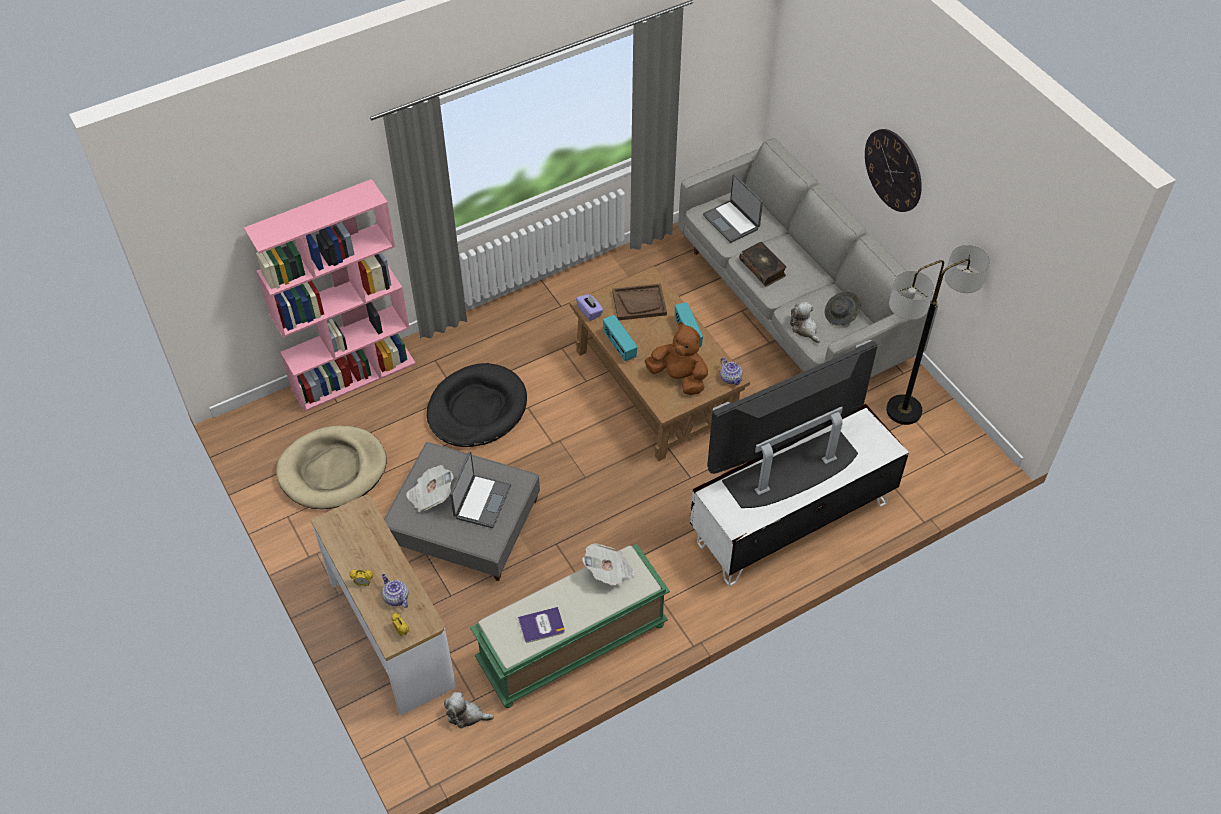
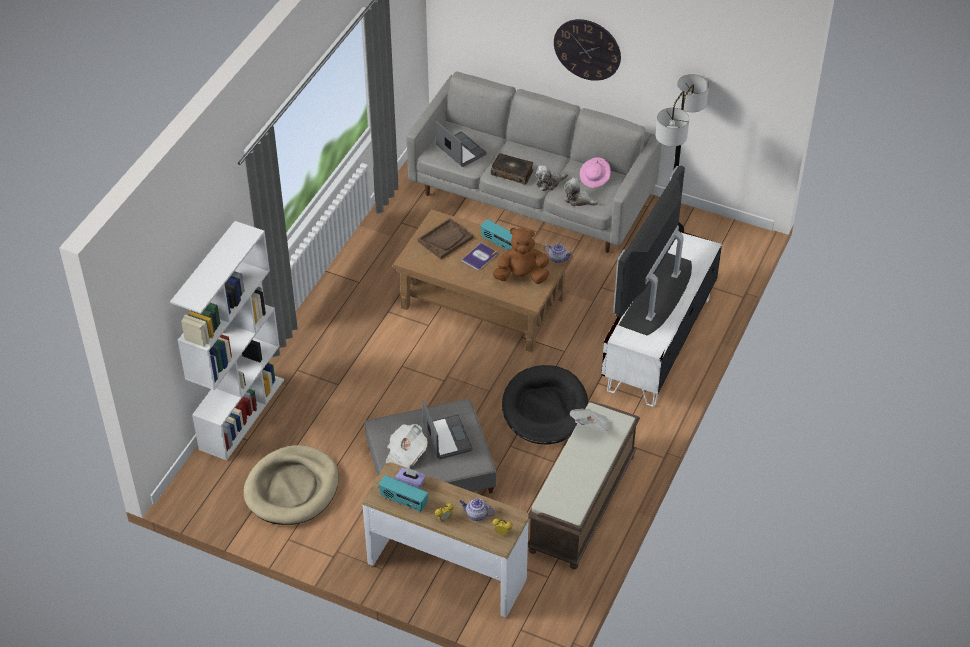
camera: 35 degrees left, 5 degrees down
(354, 375) = (241, 413): pink bookcase -> white bookcase
(466, 715) = (552, 590): plush toy -> plush toy (549, 183)
(477, 409) = (363, 387): black dog bed -> black dog bed (544, 408)
(541, 625) = (578, 485): book -> book (480, 257)
(572, 645) = (583, 504): green bench -> brown bench
(590, 312) = (414, 263): purple tissue box -> purple tissue box (411, 484)
(619, 346) = (459, 276): radio -> radio (403, 501)
(732, 222) = (460, 151): laptop -> laptop turned 150 degrees counterclockwise
(841, 315) = (595, 178): grey hat -> pink hat

